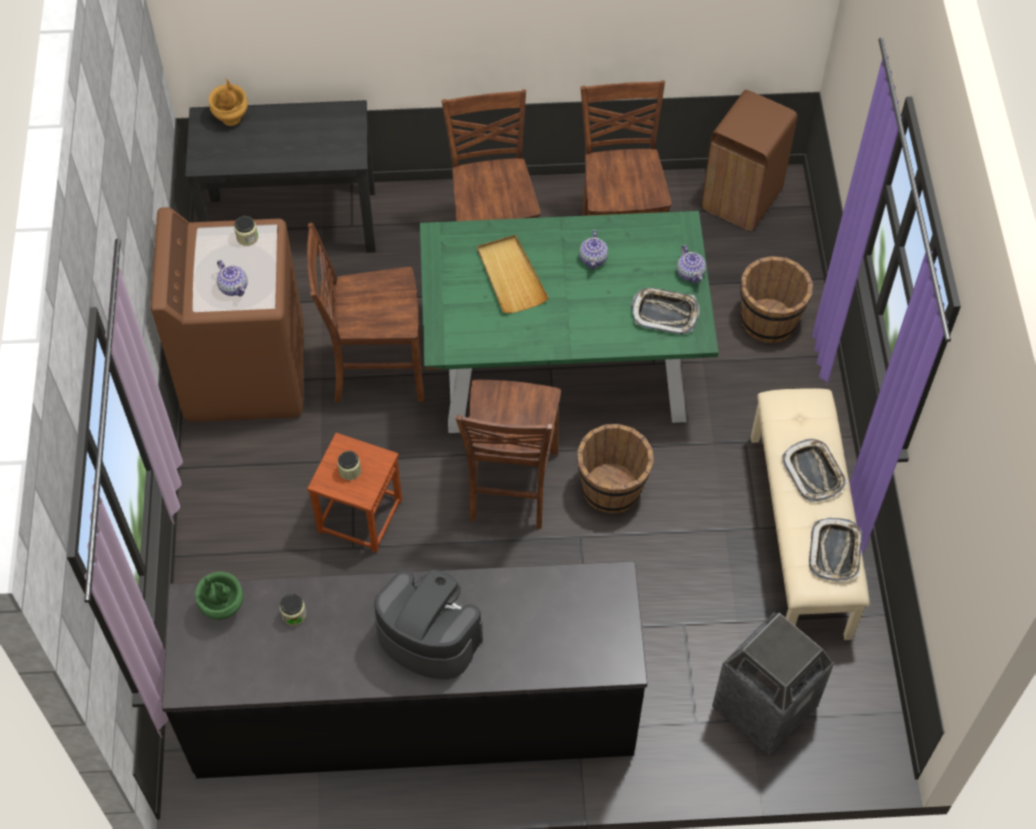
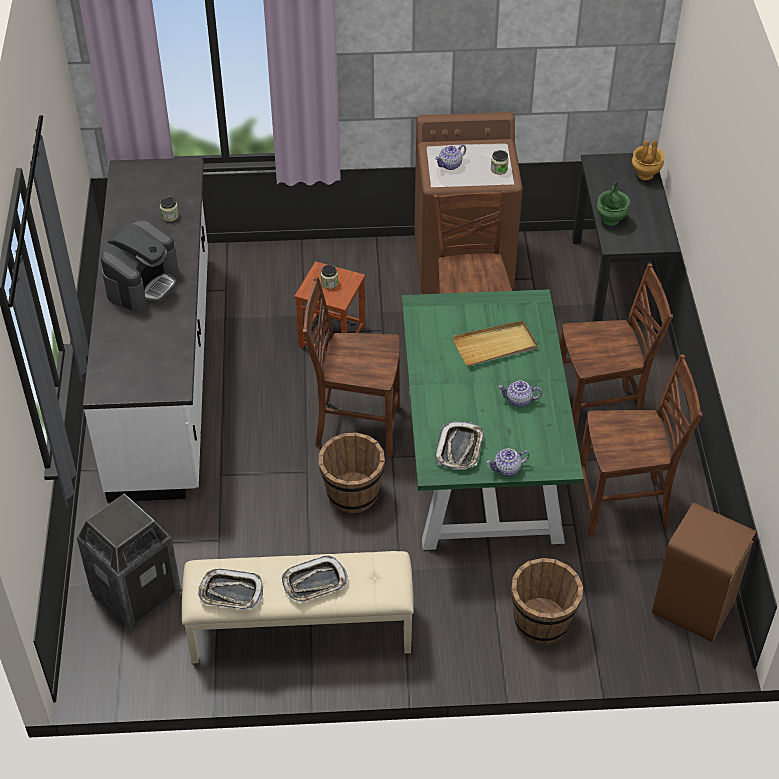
camera: 90 degrees right, 10 degrees down
(222, 608) = (180, 182): green vase -> green vase (610, 220)
(414, 709) = (164, 371): black counter -> white counter

